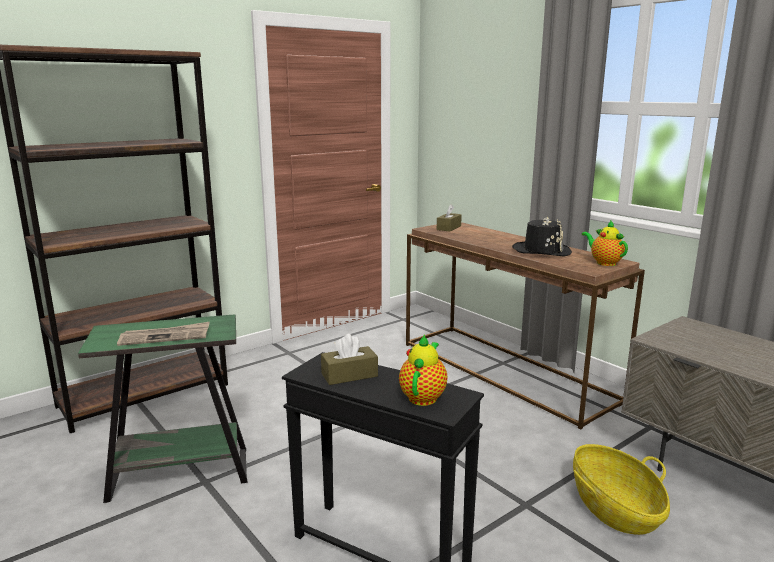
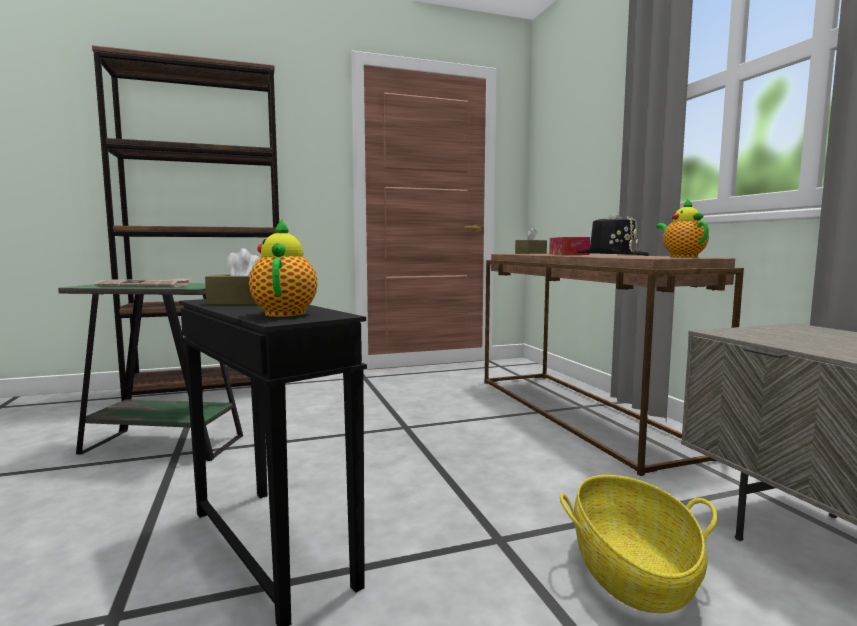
camera: 20 degrees right, 10 degrees down
(423, 396) = (285, 313): teapot -> teapot turned 45 degrees counterclockwise
(493, 238) = (568, 254): none -> tissue box

